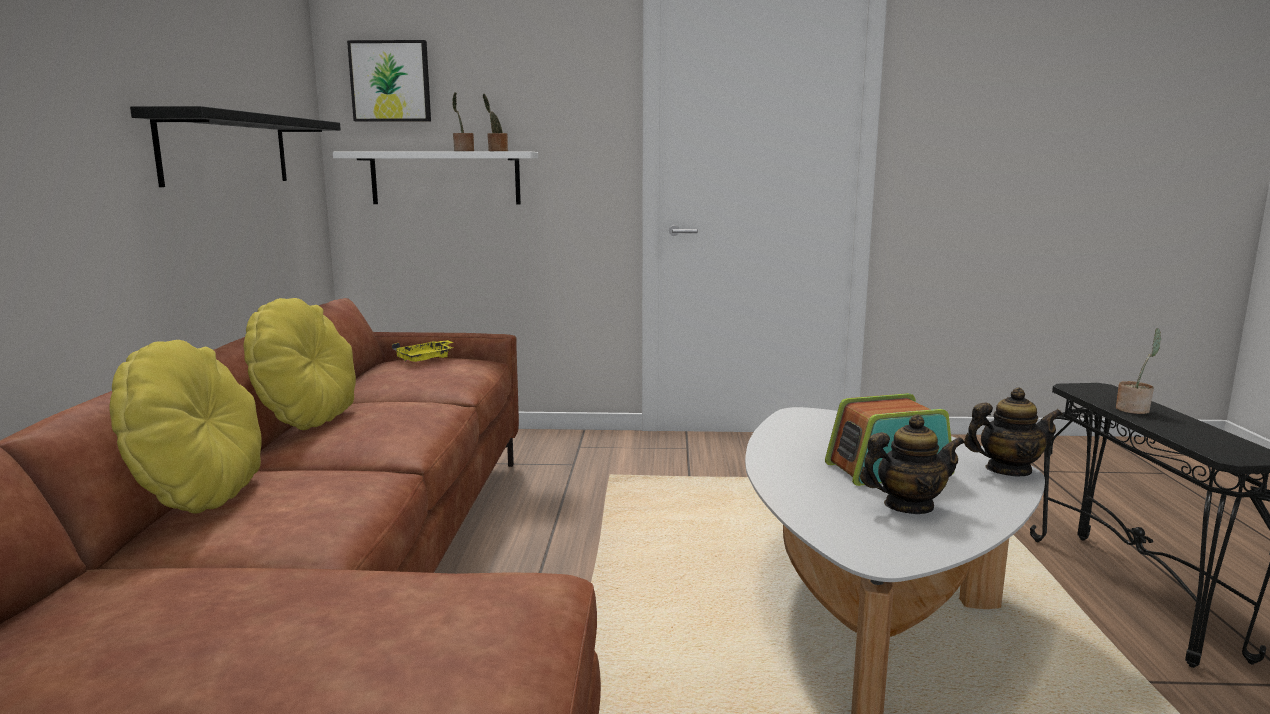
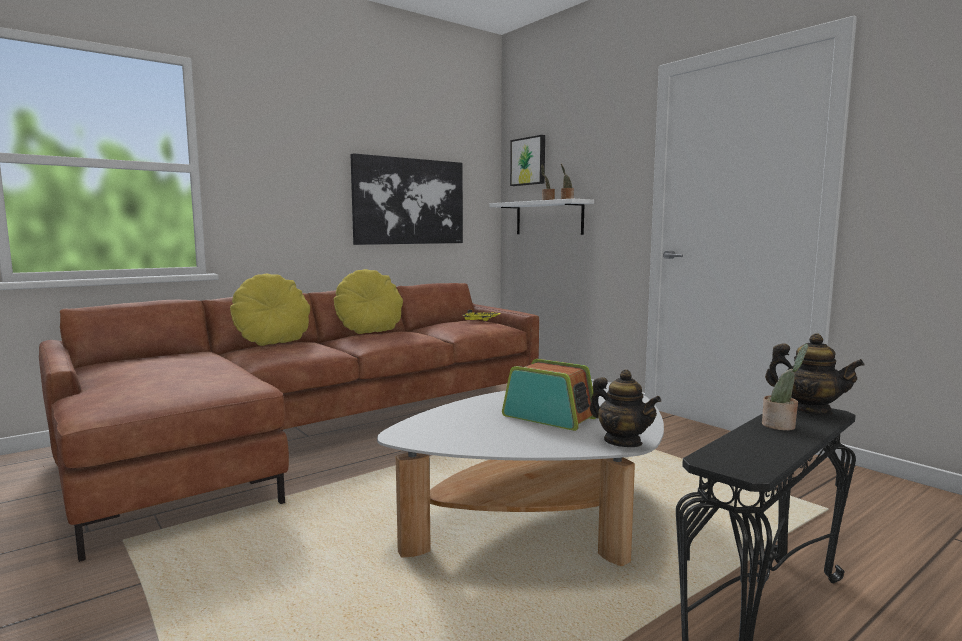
camera: 50 degrees right, 5 degrees down
(227, 150) = (409, 201): black shelf -> picture
(908, 506) = (493, 430): teapot -> teapot (809, 411)

